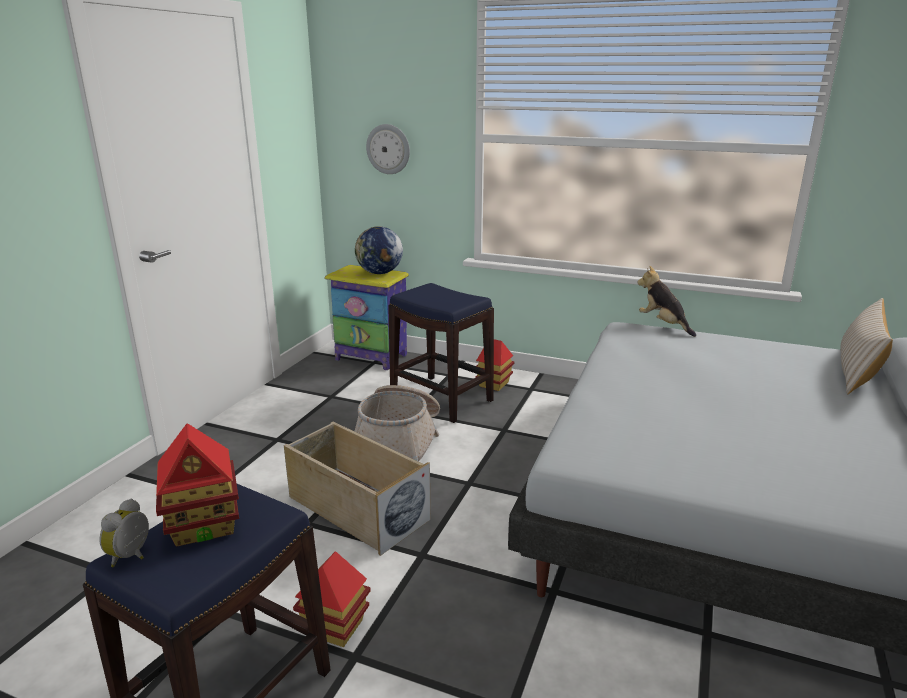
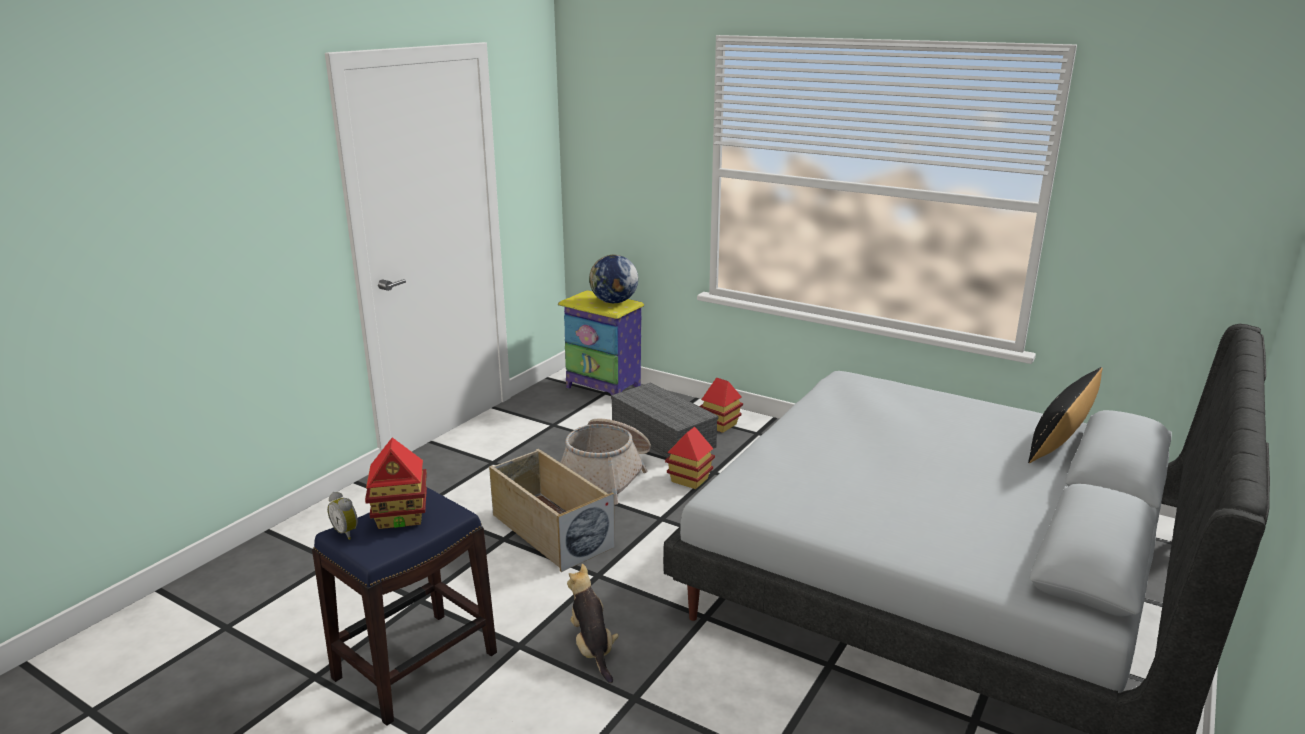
camera: 10 degrees right, 0 degrees up
(132, 556) = (347, 532): alarm clock -> alarm clock turned 75 degrees counterclockwise
(334, 627) = (508, 622): toy house -> toy house (689, 480)
(388, 149) = (628, 177): wall clock -> none
(441, 399) = (661, 436): stool -> grey storage box
(663, 324) = (886, 377): plush toy -> plush toy (592, 648)
(857, 370) = (1059, 440): beige pillow -> black pillow

